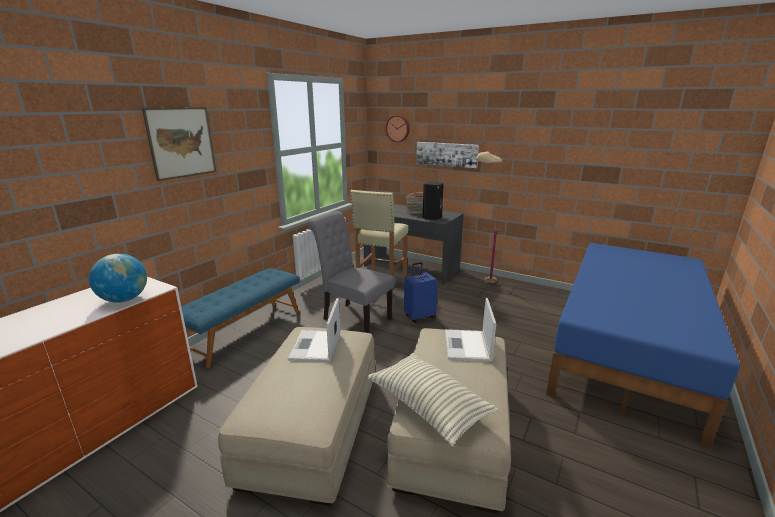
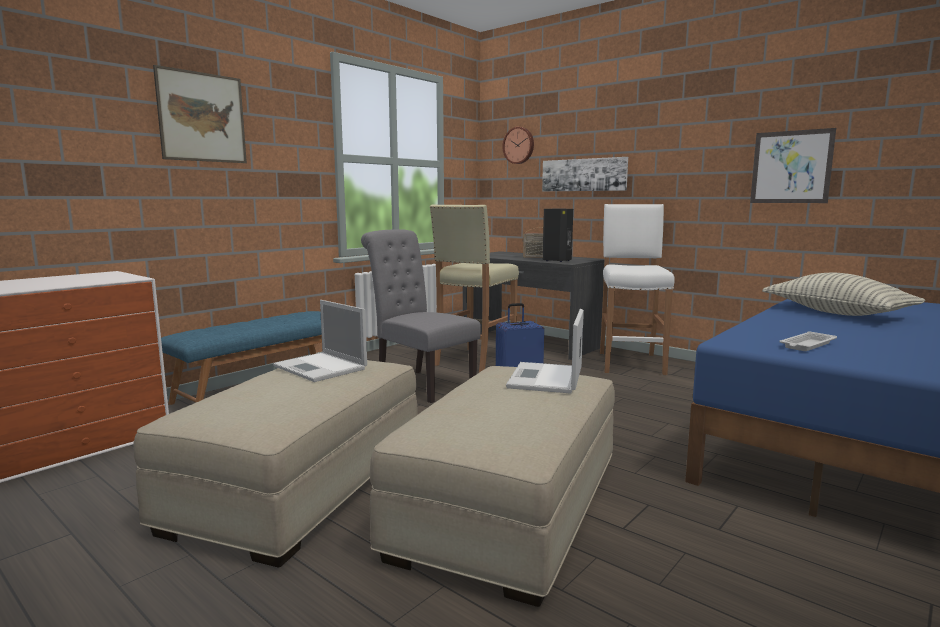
camera: 10 degrees right, 10 degrees down
(124, 299) = (81, 282): globe -> none
(315, 347) = (321, 368): laptop -> laptop turned 60 degrees counterclockwise
(428, 407) = (445, 426): pillow -> pillow (837, 313)
(481, 285) = (630, 363): beige floor lamp -> white stool
(589, 162) = (791, 167): none -> picture
(621, 316) = (807, 345): none -> white tray

